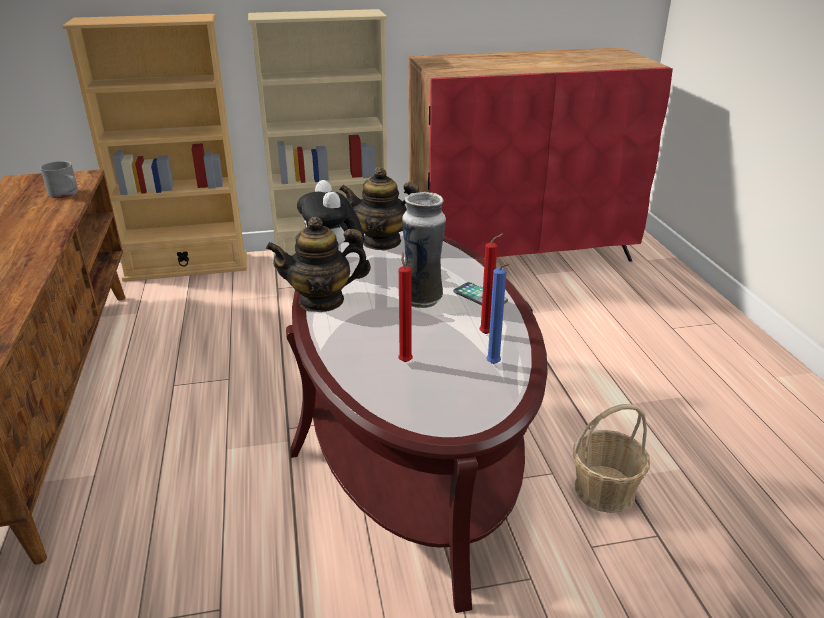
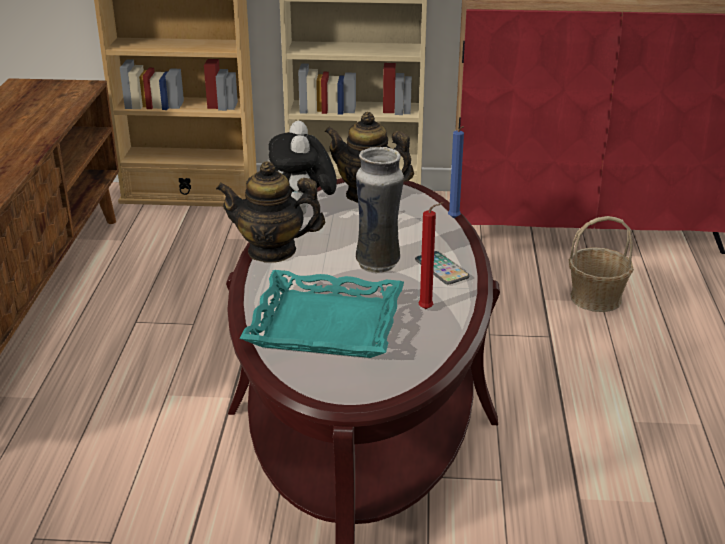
camera: 15 degrees right, 0 degrees up
(66, 194) = (60, 105): grey mug -> none
(405, 360) = (326, 323): red candle -> turquoise tray
(494, 365) = (416, 342): blue candle -> blue candle (454, 219)
(605, 490) = (553, 508): basket -> basket (596, 298)

